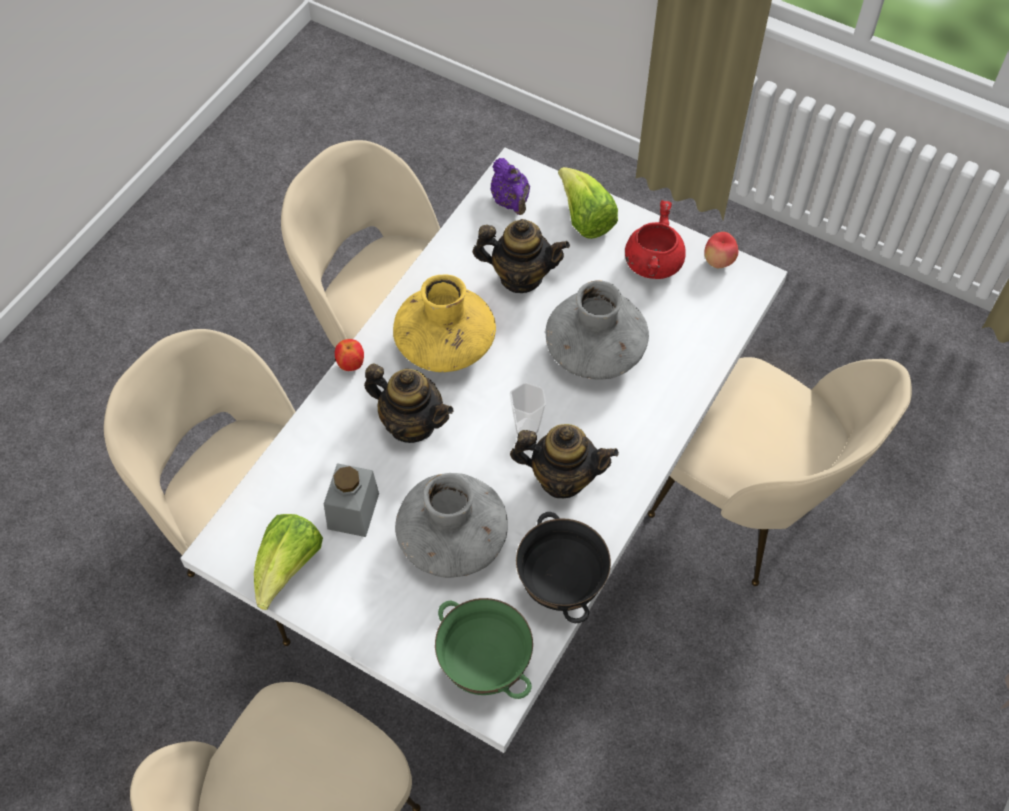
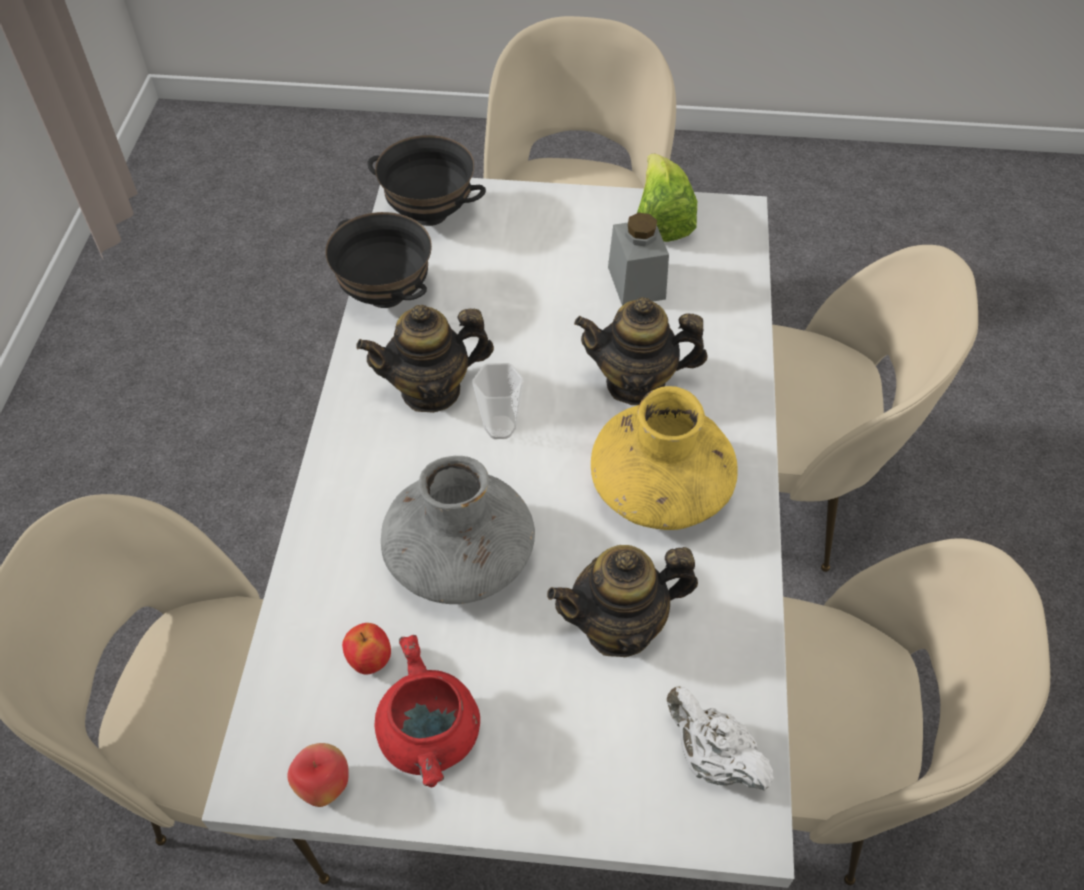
camera: 155 degrees right, 5 degrees down
(351, 365) = (754, 419): apple -> apple (370, 661)
(453, 538) = (519, 295): grey vase -> none
(485, 665) = (429, 214): green bowl -> black bowl
(511, 202) = (711, 757): purple teapot -> white teapot
(585, 218) = (576, 777): lettuce -> none

